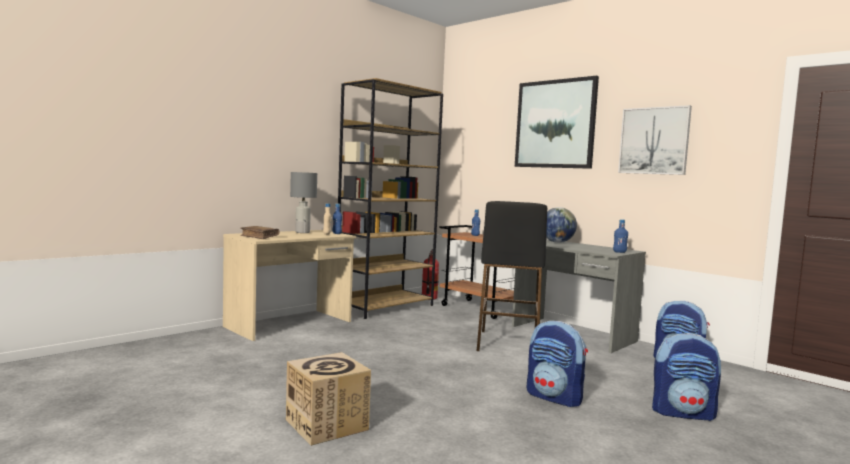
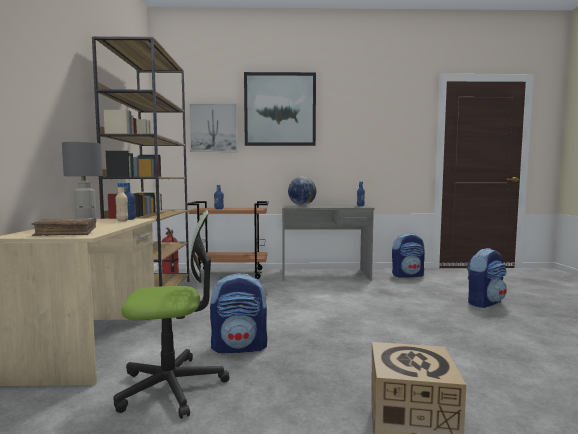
camera: 45 degrees left, 0 degrees up
(278, 355) = (172, 386): none -> office chair
(508, 343) = (313, 293): black stool -> none
(555, 397) = (431, 320): backpack -> backpack (240, 347)
(654, 141) = (361, 124): picture -> picture (213, 128)

